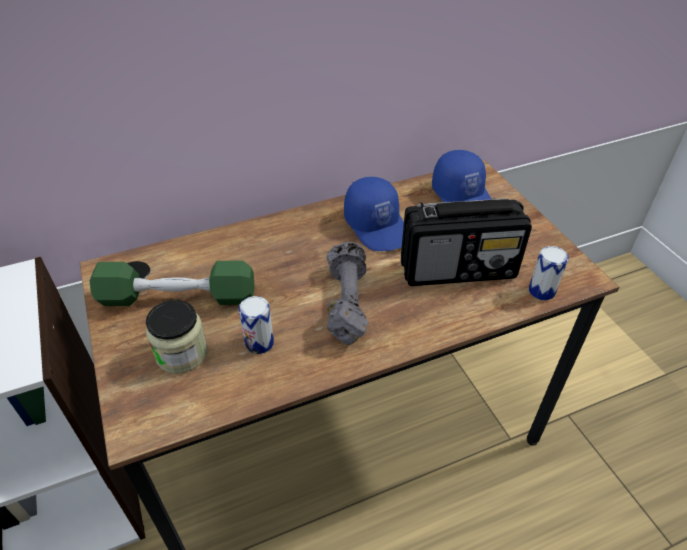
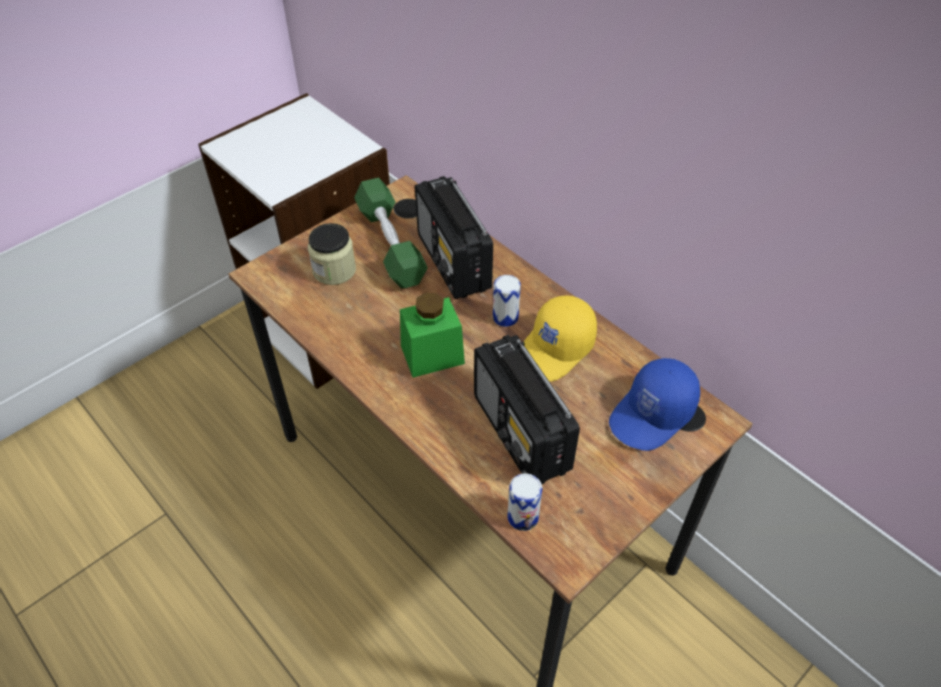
camera: 70 degrees right, 5 degrees up
(236, 259) = (453, 262): none -> radio
(259, 343) = (362, 311): can -> can (505, 317)
(346, 302) = (432, 355): grey dumbbell -> green jar
(378, 226) = (555, 350): blue cap -> yellow cap

